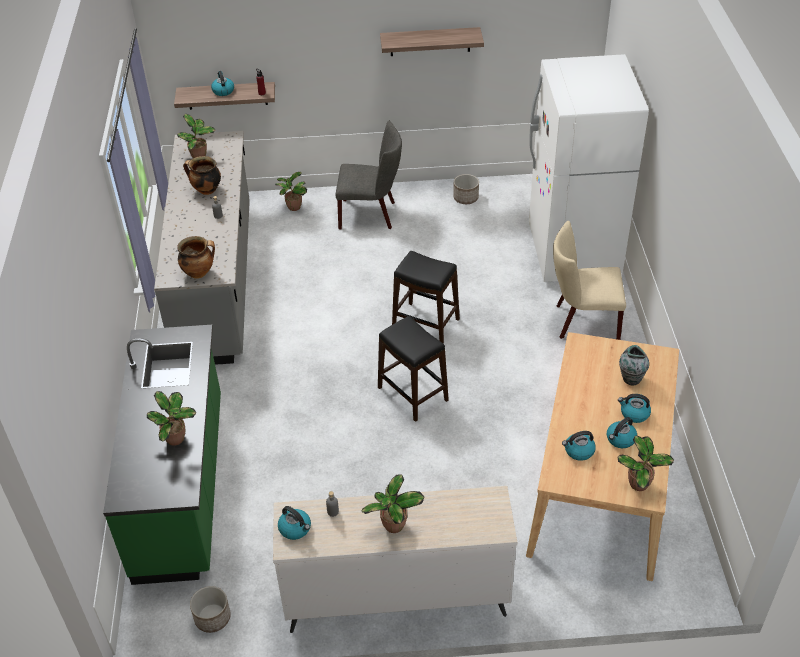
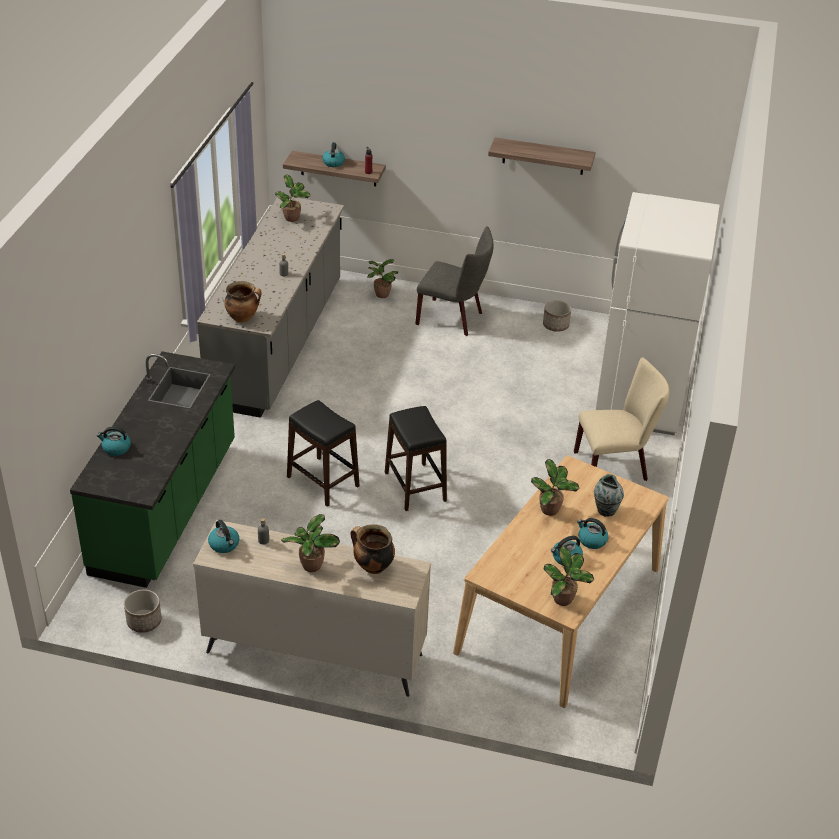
camera: 15 degrees right, 5 degrees down
(176, 439) = (158, 449): potted plant -> potted plant (550, 510)
(206, 190) = (283, 249): cooking pot -> cooking pot (372, 567)
(425, 323) = (458, 428): black stool -> black stool (323, 481)
(578, 451) = (520, 557): kettle -> kettle (116, 448)
(582, 322) = (615, 466): beige chair -> beige chair turned 150 degrees clockwise

